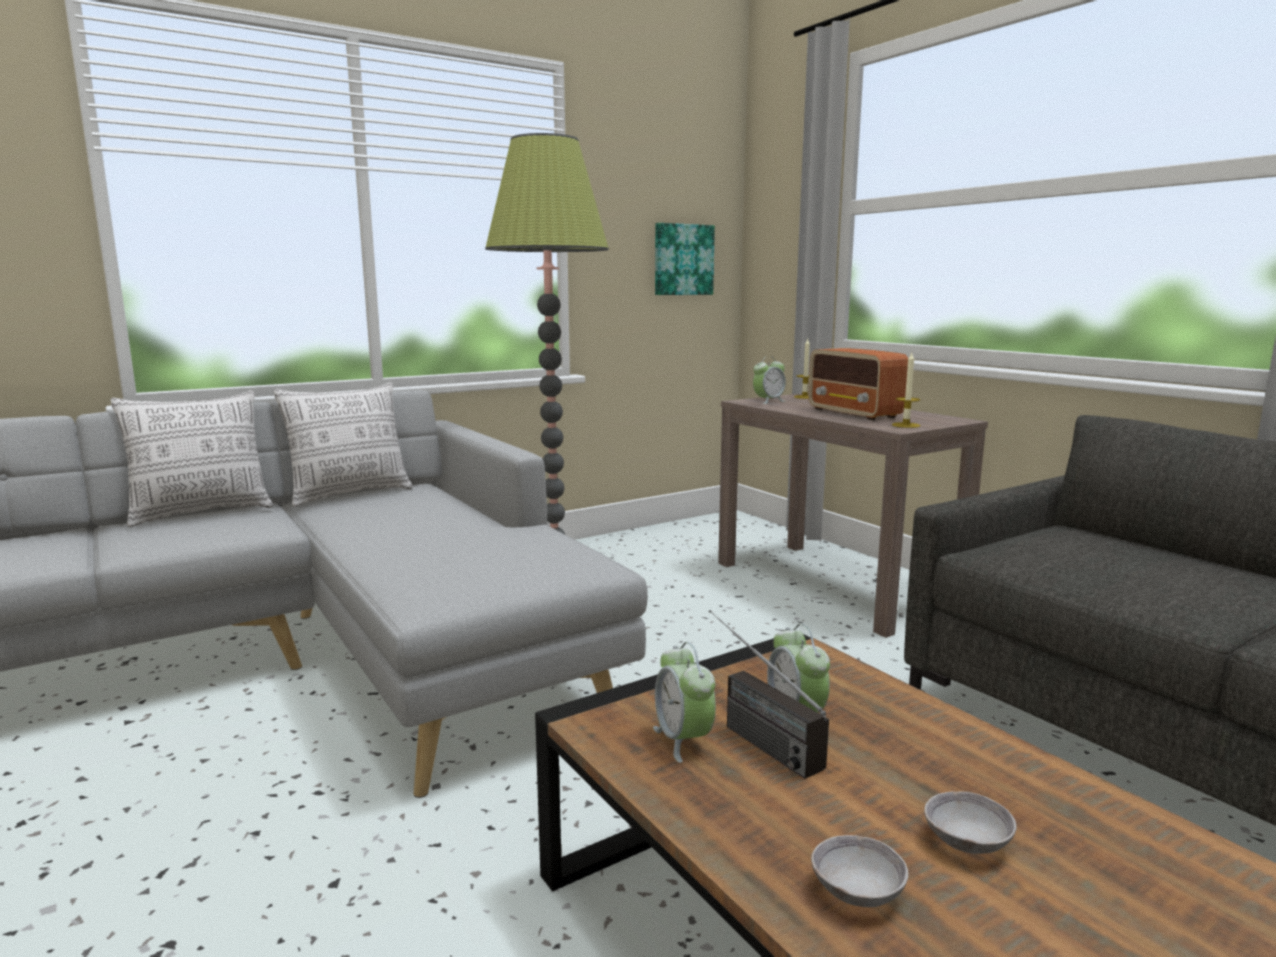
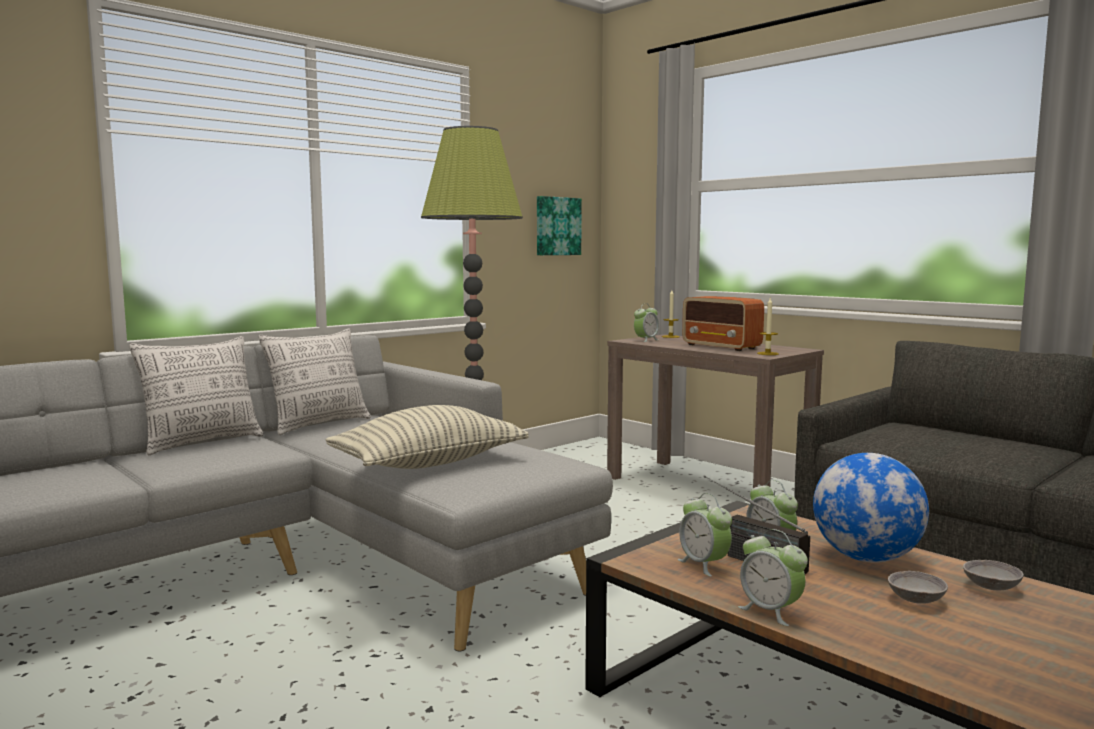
camera: 10 degrees left, 5 degrees down
(421, 557) = (429, 464): none -> pillow
(727, 840) = (770, 611): none -> alarm clock
(857, 892) = (865, 627): grey bowl -> grey bowl (991, 587)
(928, 750) = (866, 558): none -> globe

